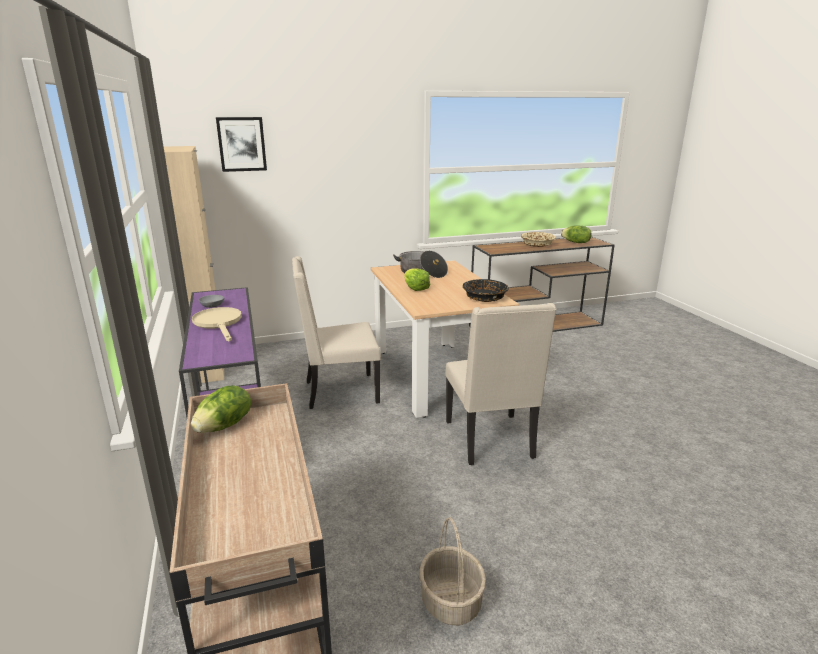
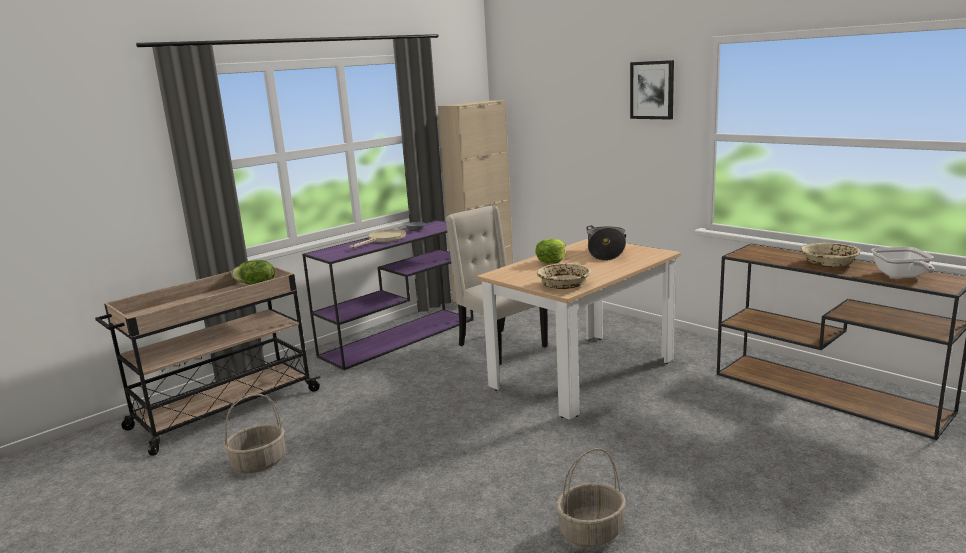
camera: 65 degrees right, 5 degrees down
(241, 144) = (542, 99): picture -> picture (652, 90)
(484, 298) = (563, 285): black bowl -> beige bowl
(491, 440) = (485, 429): beige chair -> none
(576, 242) = (901, 276): lettuce -> frying pan
(658, 440) = (591, 532): none -> basket

